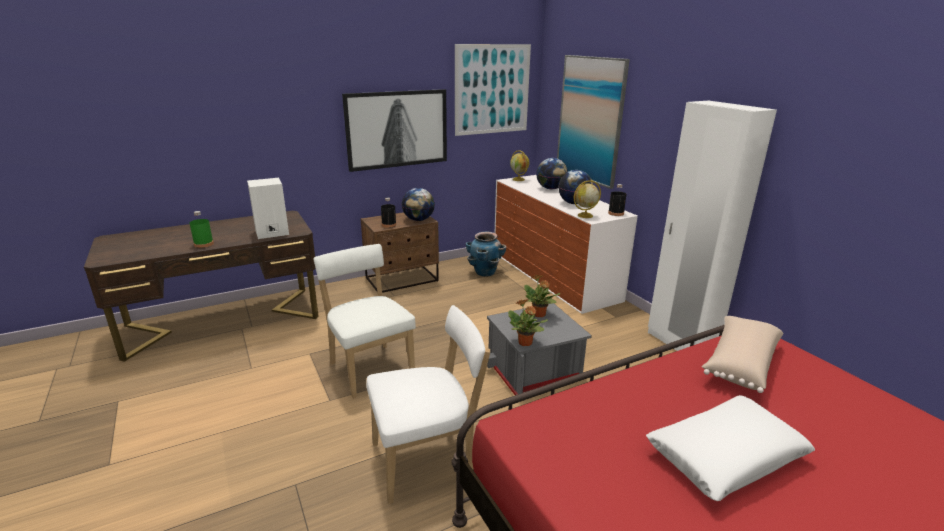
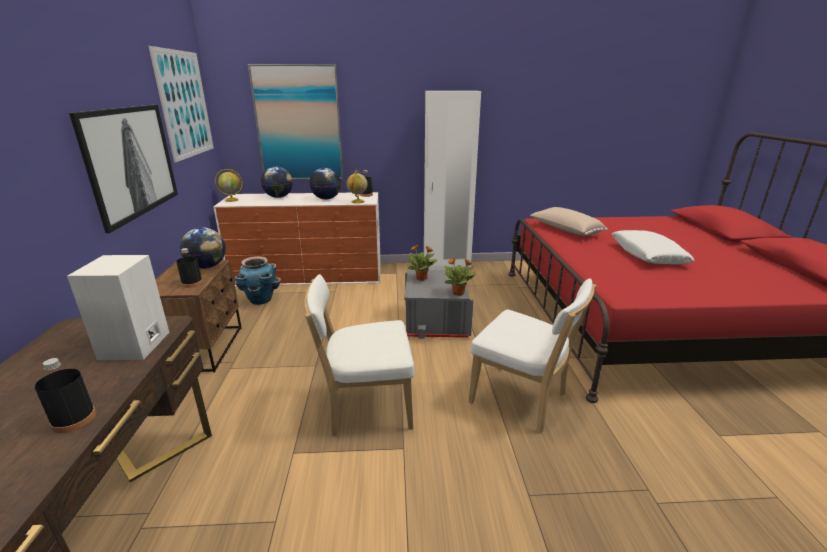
camera: 65 degrees left, 0 degrees up
(204, 244) = (74, 419): green bottle -> black bottle
(428, 460) = (522, 400): white chair -> white chair turned 120 degrees clockwise

